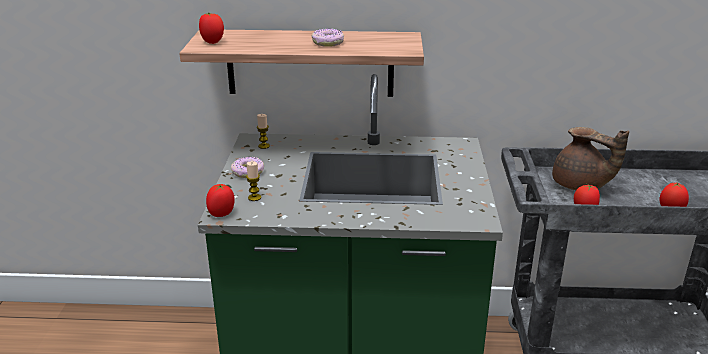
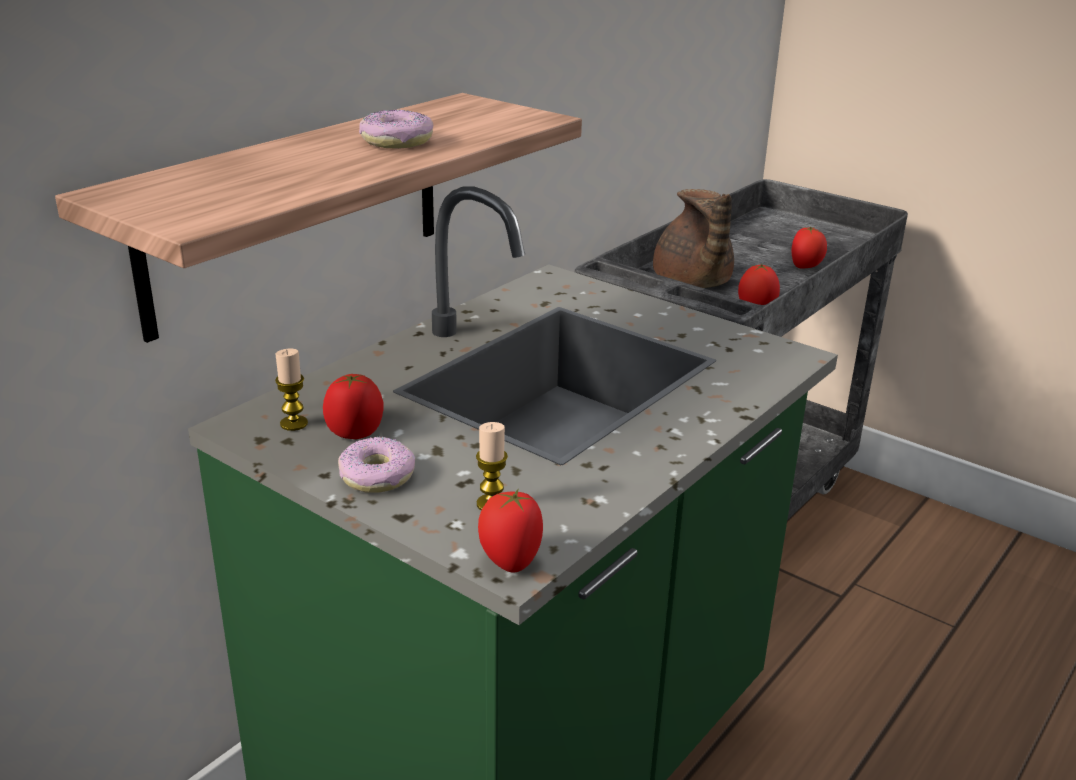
camera: 55 degrees left, 0 degrees up
(212, 42) = (183, 203): tomato -> tomato (354, 433)
(580, 185) = (692, 283): brown teapot -> brown teapot turned 90 degrees clockwise

